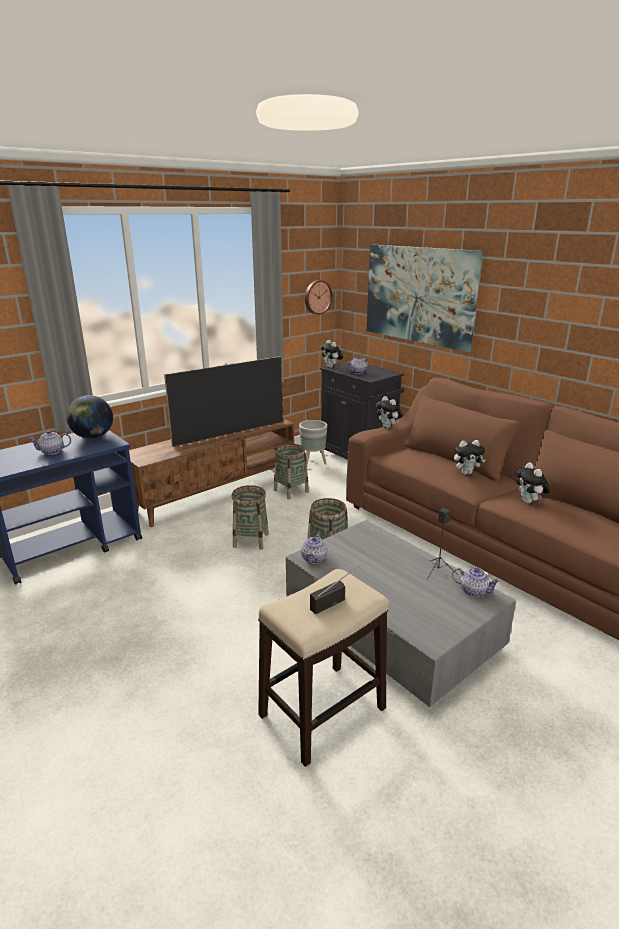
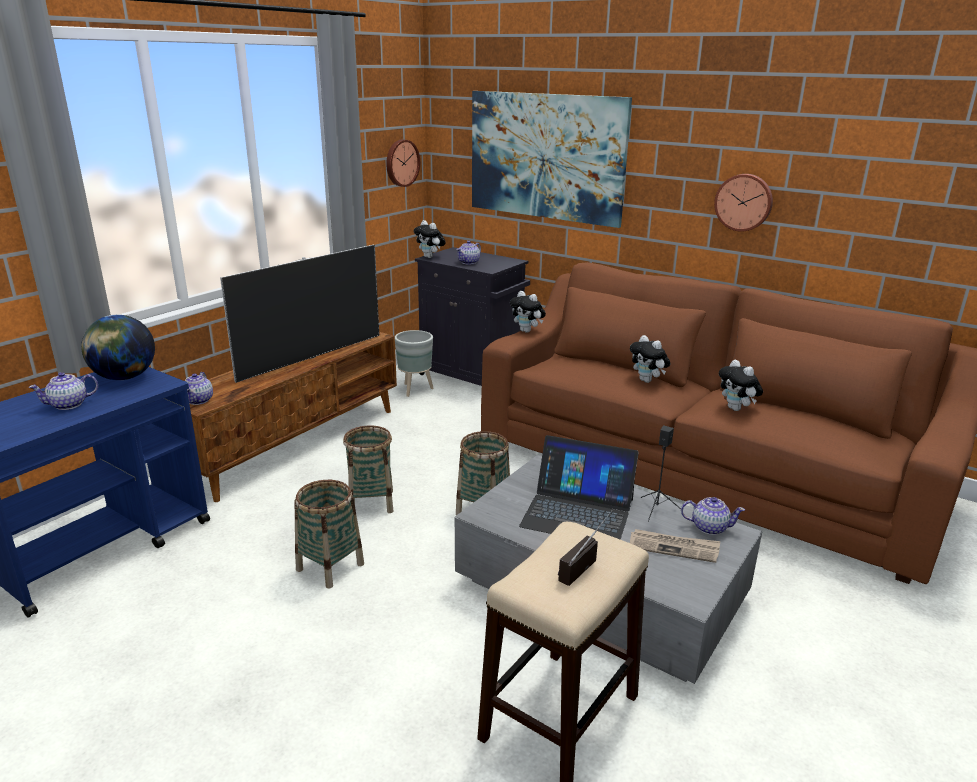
camera: 15 degrees left, 0 degrees up
(291, 491) = (400, 429): basket -> basket (330, 567)
(314, 558) = (494, 514): teapot -> teapot (199, 400)
(376, 565) = (578, 512): none -> laptop
(437, 602) = (674, 547): none -> newspaper
(466, 473) = (647, 381): plush toy -> plush toy turned 75 degrees clockwise
(564, 336) = (744, 202): none -> wall clock

